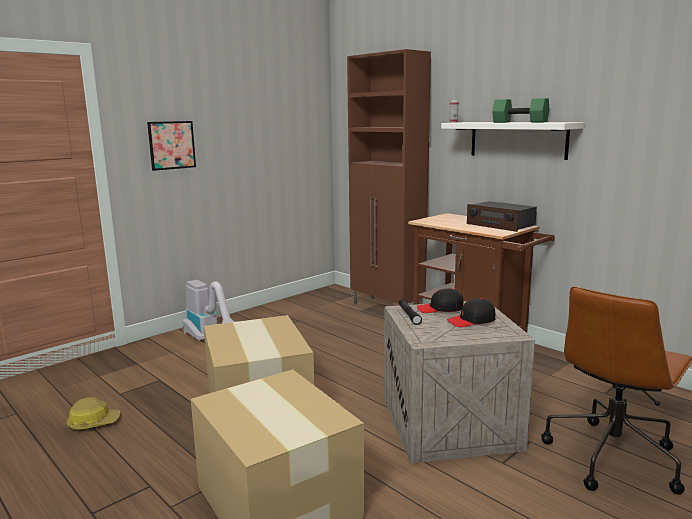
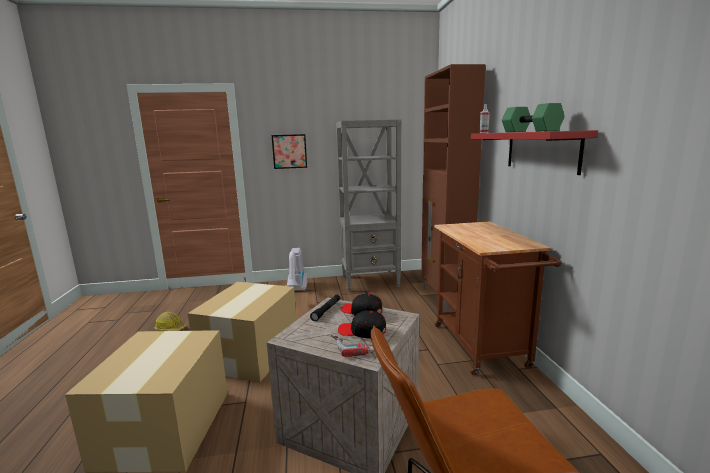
camera: 35 degrees right, 0 degrees up
(287, 309) = (370, 281): none -> grey bookcase
(486, 331) = (352, 346): none -> power drill
(500, 225) = (509, 240): radio -> none
(517, 140) = (541, 151): white shelf -> red shelf

